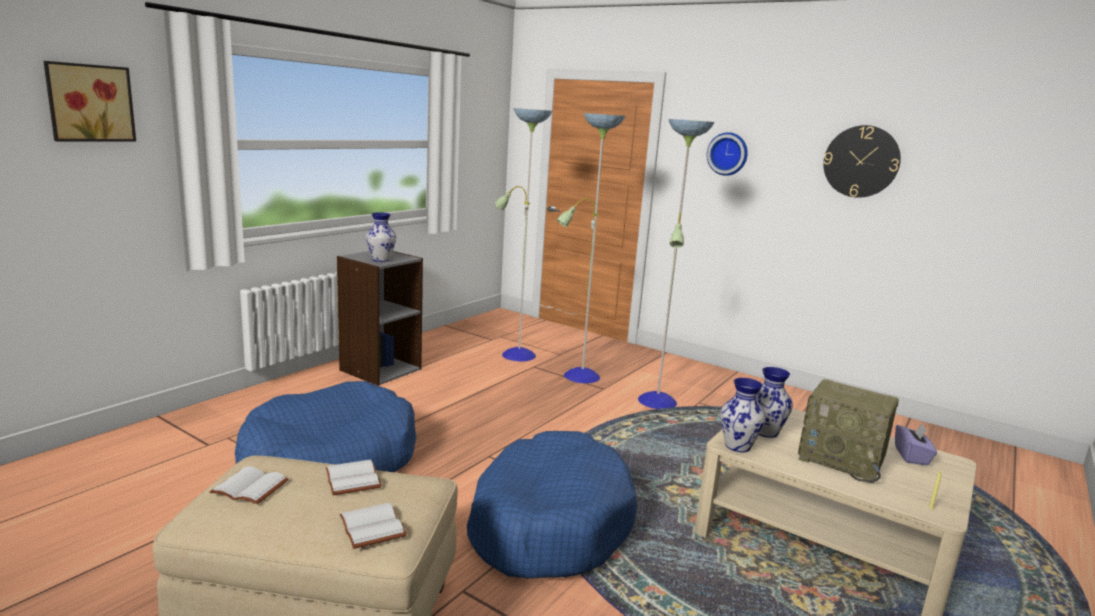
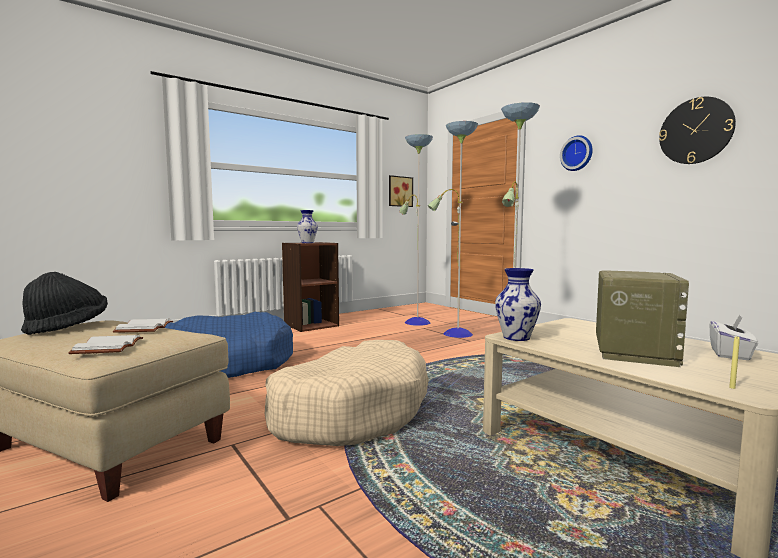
camera: 20 degrees right, 10 degrees down
(89, 103) = (116, 131): picture -> picture (399, 191)
(248, 488) = (68, 327): white book -> black hat
(380, 369) = (311, 325): grey bookcase -> brown bookcase
(549, 523) = (350, 410): blue dog bed -> beige dog bed
(765, 432) = (556, 332): vase -> none
(842, 460) = (633, 351): radio -> radio turned 120 degrees counterclockwise
(912, 456) = (730, 354): purple tissue box -> white tissue box

